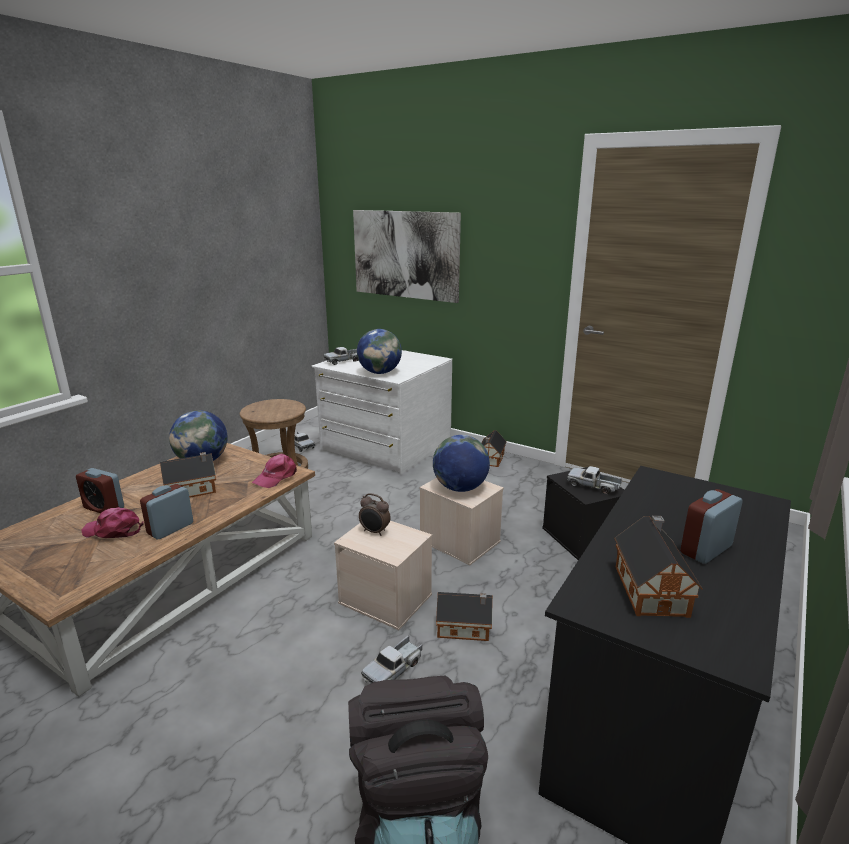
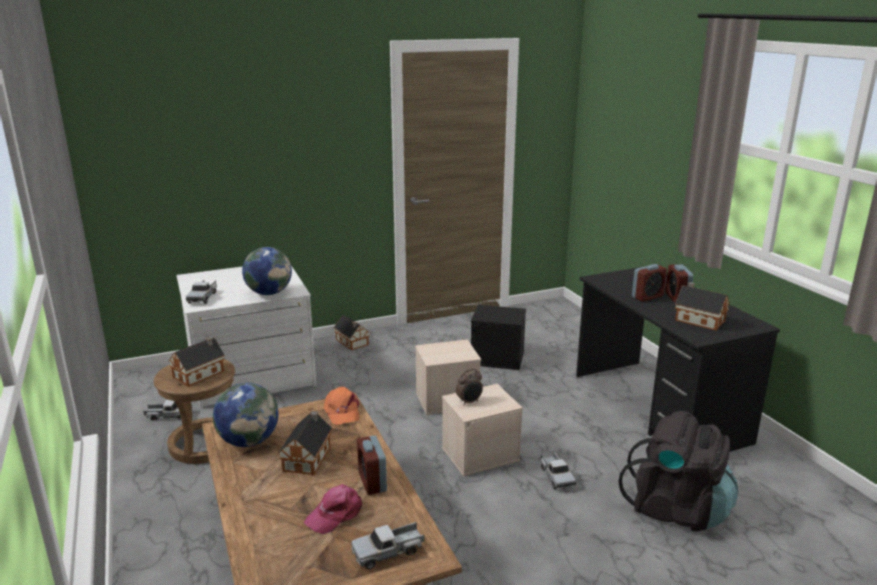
camera: 55 degrees left, 0 degrees up
(104, 508) = (277, 514): alarm clock -> alarm clock (647, 297)
(276, 477) = (342, 411): pink cap -> orange cap
(405, 255) = (211, 165): picture -> none
(460, 488) = (448, 353): globe -> none
(466, 628) = (542, 435): toy house -> toy house (200, 374)
(593, 486) = (504, 314): toy truck -> toy truck (388, 551)

